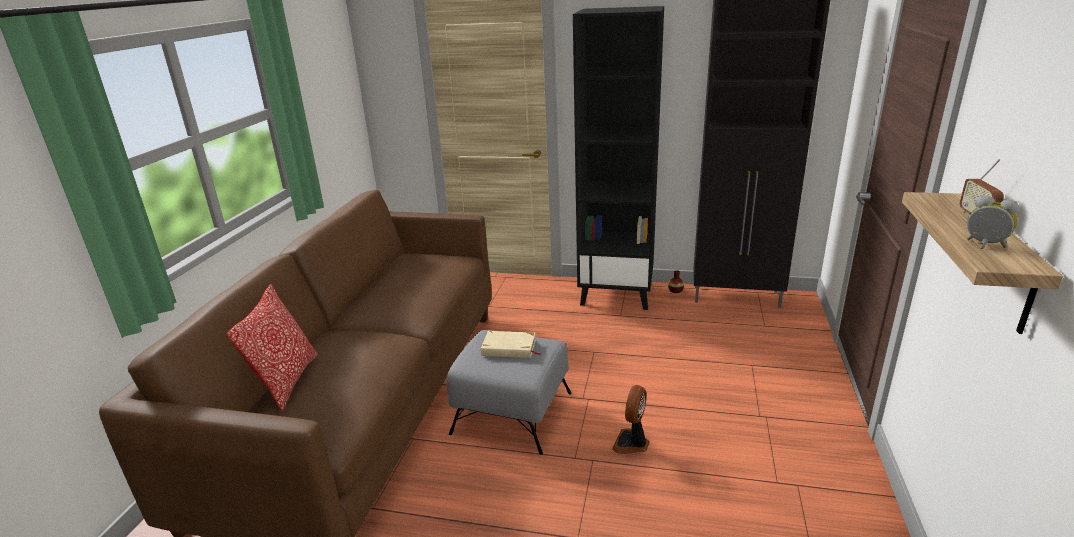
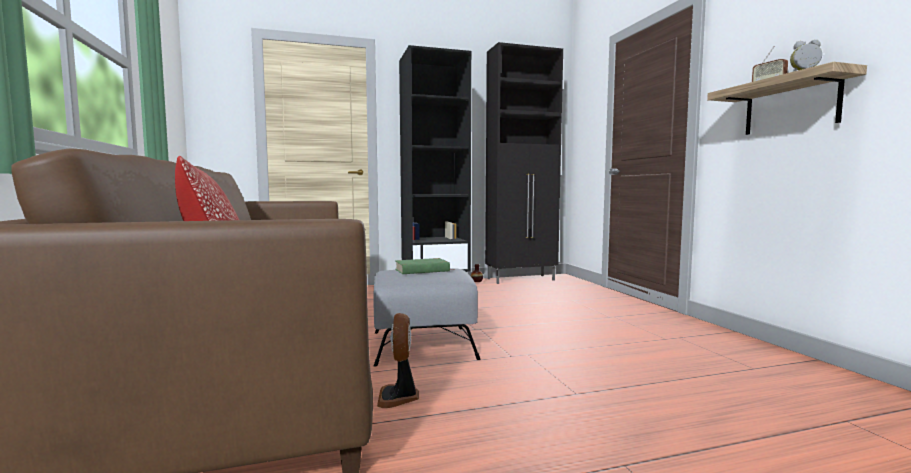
camera: 30 degrees left, 20 degrees down
(509, 348) = (422, 270): beige book -> green book
(632, 443) = (545, 341): fan -> fan (399, 397)

